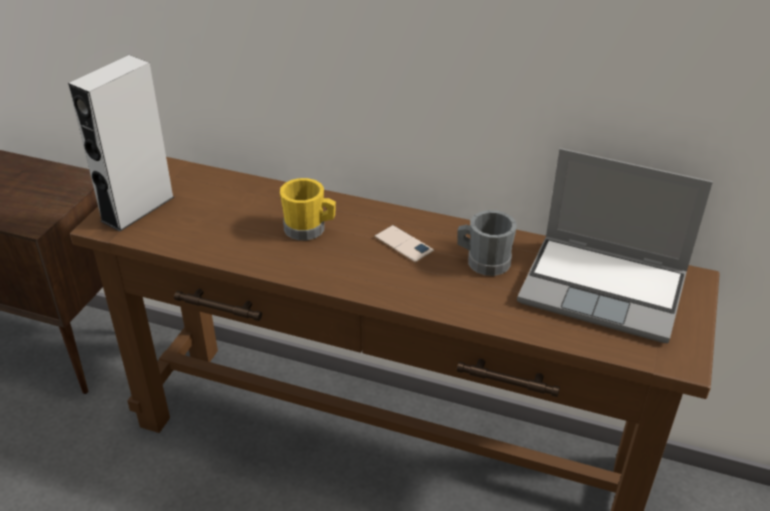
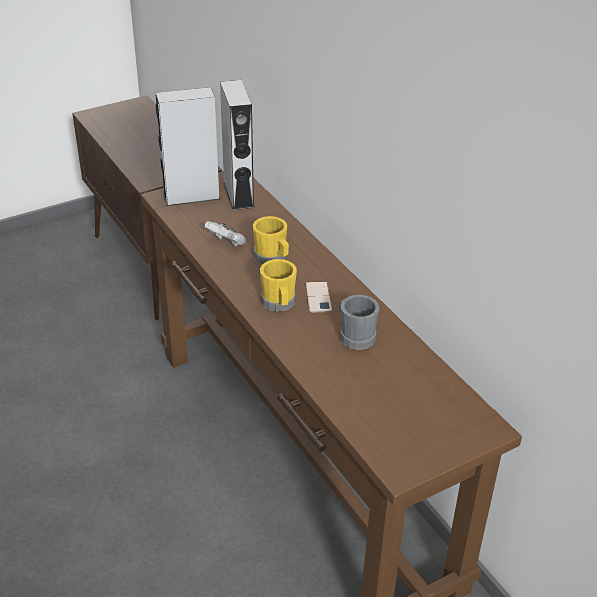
camera: 40 degrees right, 0 degrees up
(188, 183) = (238, 194): none -> grey speaker
(241, 237) = (227, 243): none -> white game controller
(375, 270) = (279, 304): none -> yellow mug
(605, 289) = (414, 398): laptop -> none

